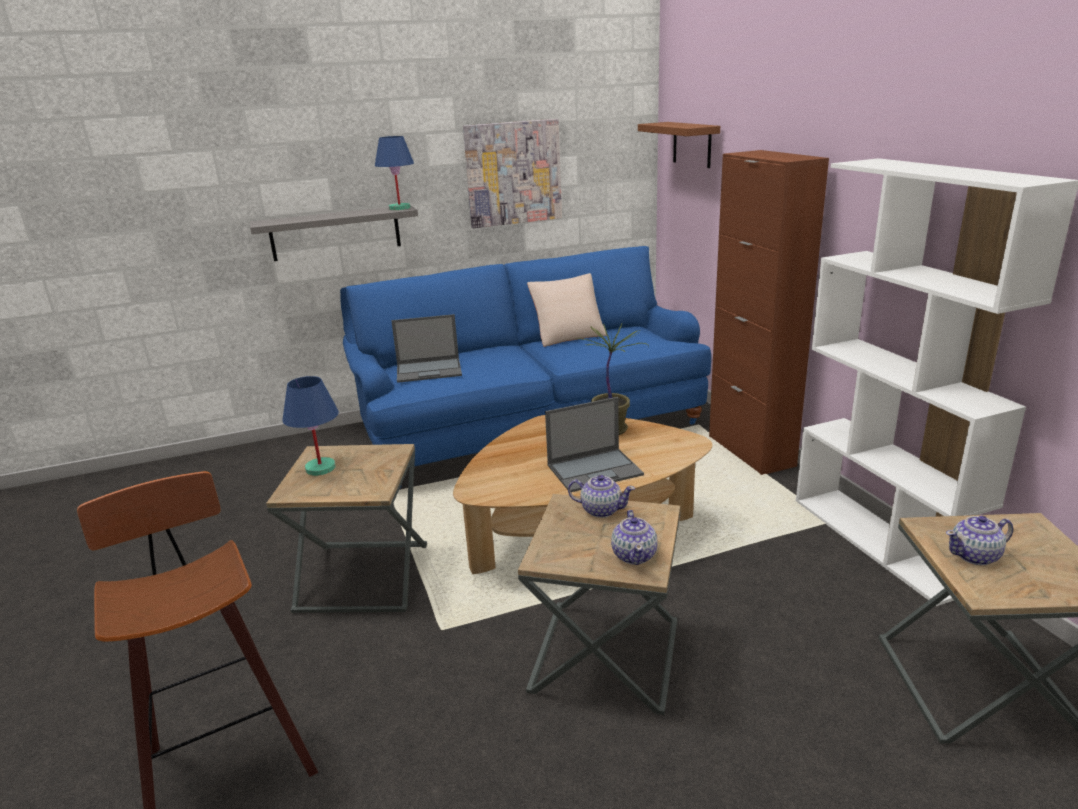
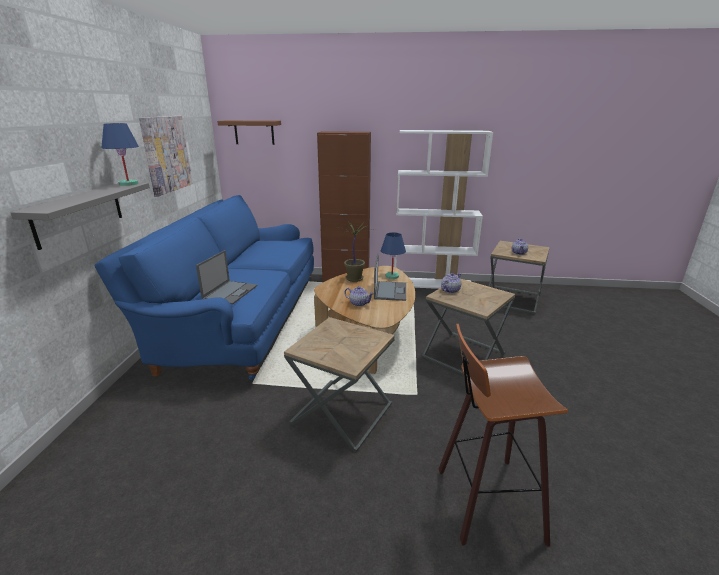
camera: 65 degrees left, 0 degrees up
(321, 468) = (328, 350): blue table lamp -> blue table lamp (392, 276)
(568, 335) = (245, 253): beige pillow -> none
(634, 555) = (490, 293): teapot -> teapot (358, 303)

